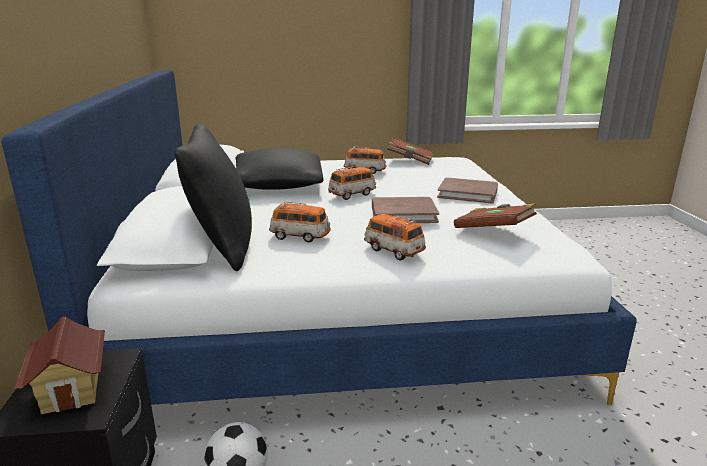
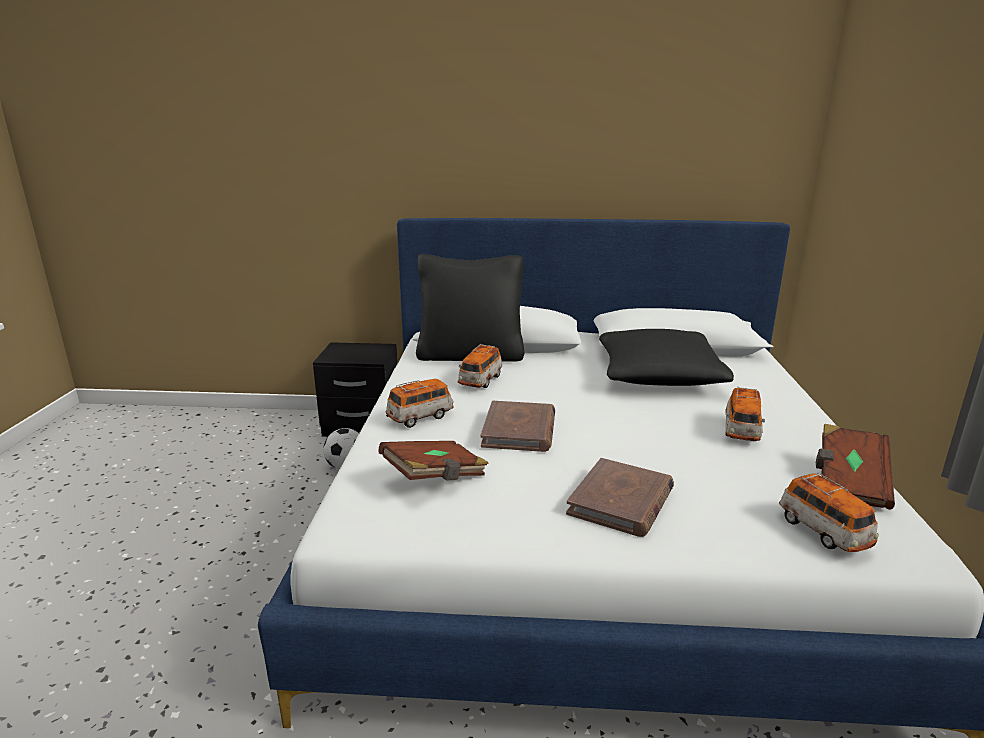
camera: 100 degrees right, 0 degrees up
(72, 390) = (352, 353): toy house -> none
(352, 194) = (610, 411): toy car -> toy car (823, 532)

